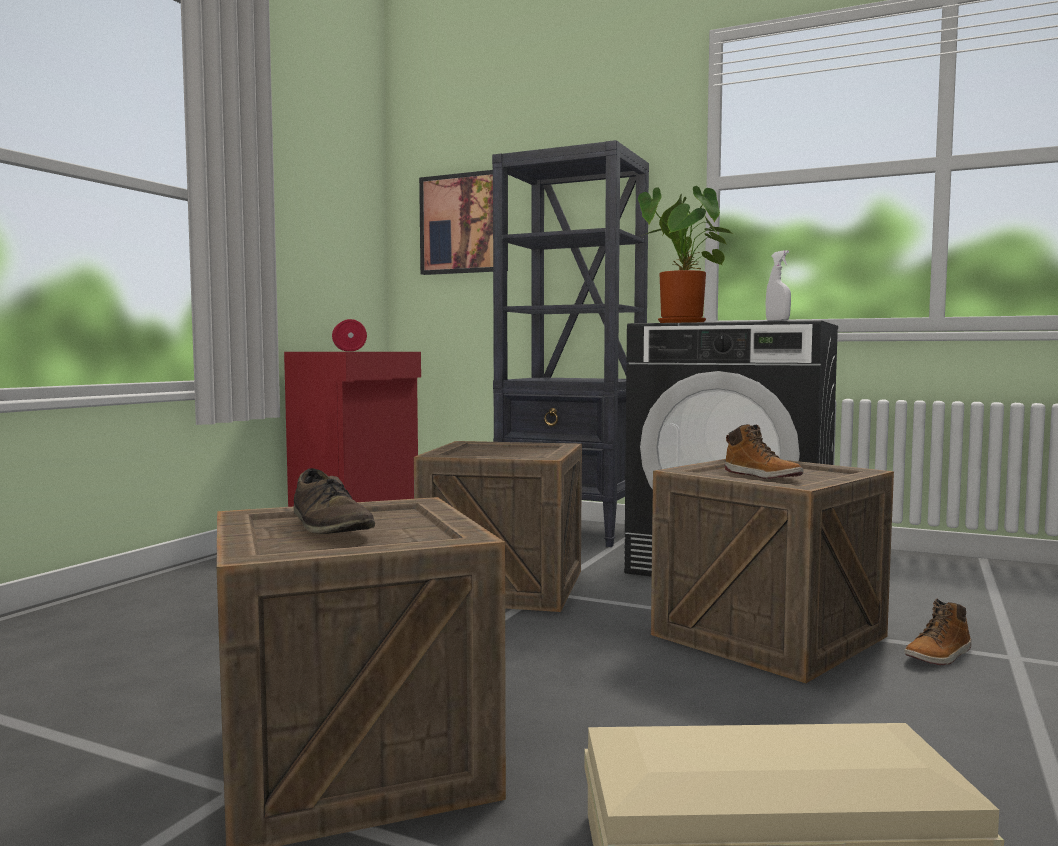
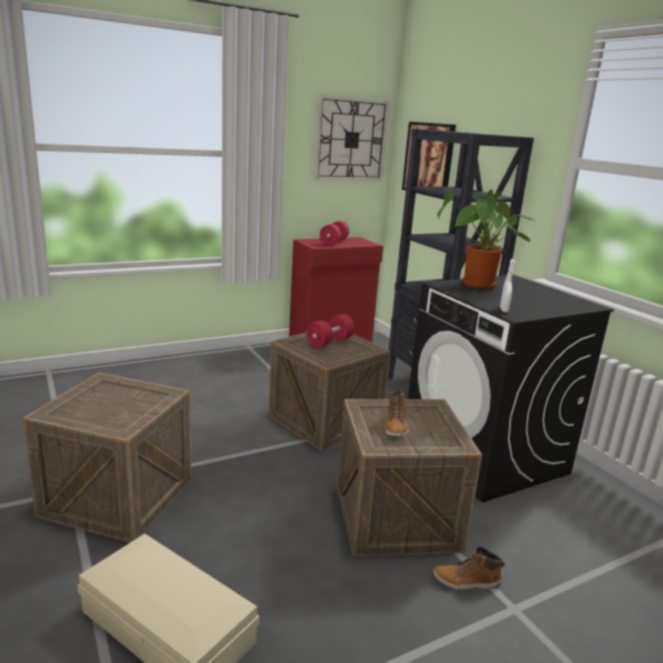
camera: 35 degrees right, 15 degrees up
(330, 525) = (106, 400): brown shoe -> none
(341, 201) = (351, 140): none -> wall clock
(493, 448) = (329, 342): none -> red dumbbell

